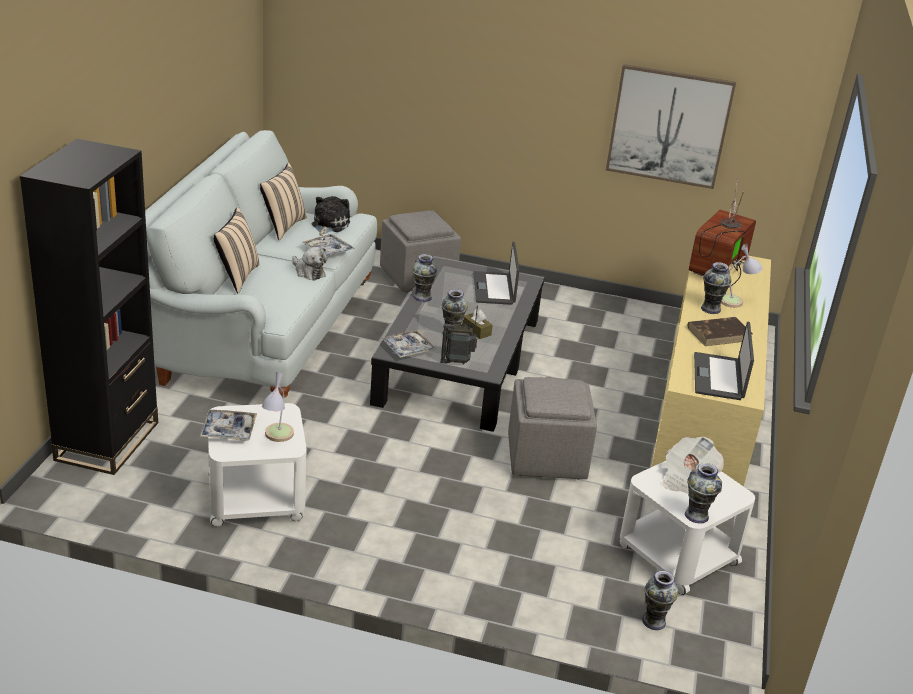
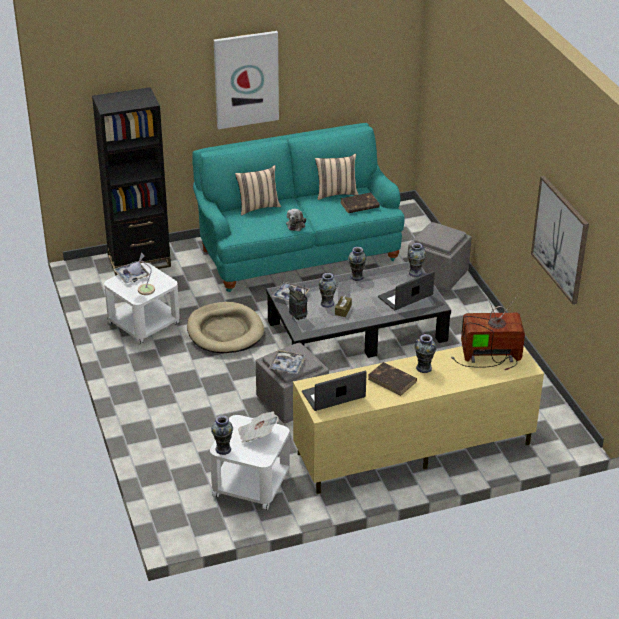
camera: 60 degrees right, 5 degrees up
(150, 98) = (246, 79): none -> picture
(260, 328) = (297, 252): white sofa -> turquoise sofa
(328, 250) = (328, 218): tray -> tray (287, 365)
(329, 225) = (359, 205): plush toy -> brown book
(354, 443) = (225, 331): none -> beige dog bed
(653, 621) = (179, 493): vase -> vase (415, 272)
(736, 301) = (450, 375): table lamp -> none

